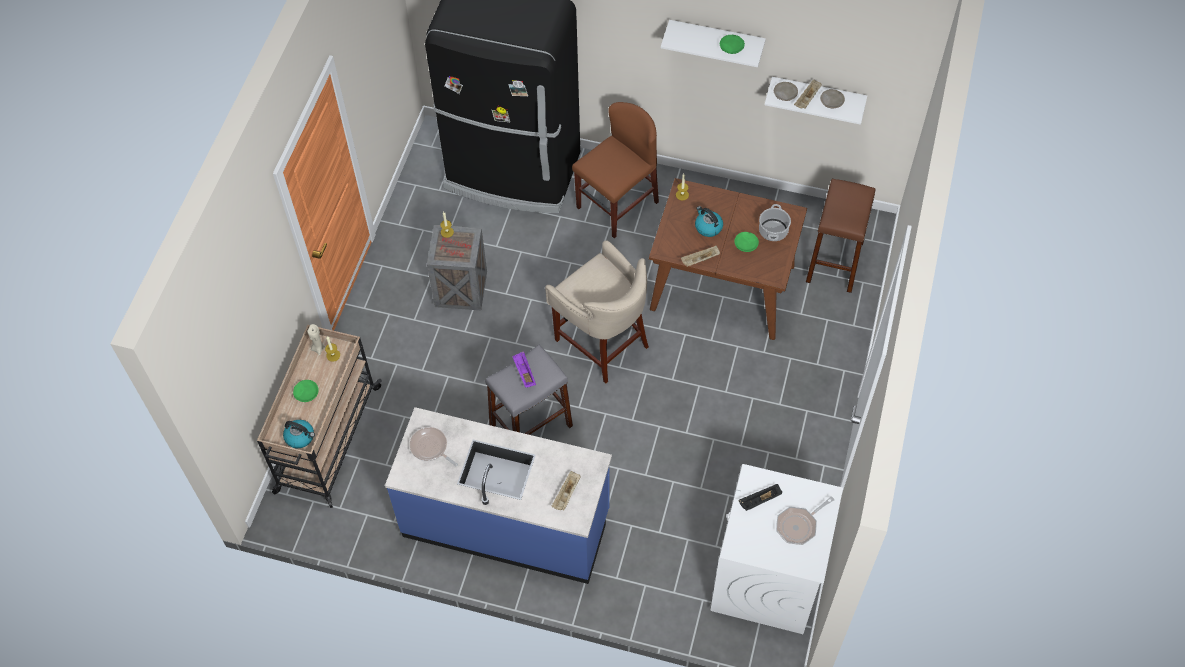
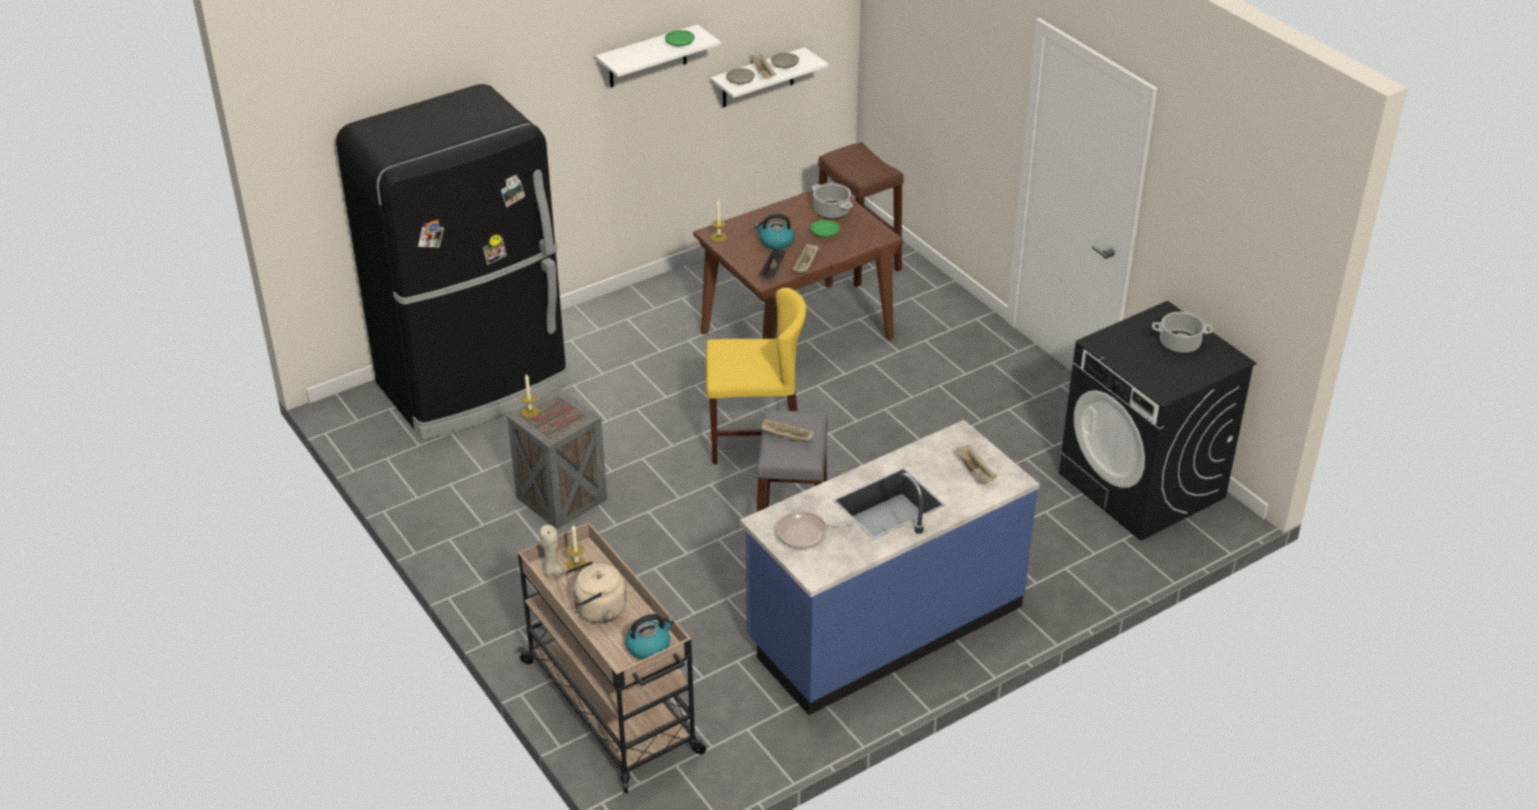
camera: 50 degrees left, 20 degrees down
(306, 393) = (597, 611): green plate -> beige kettle
(524, 373) = (786, 437): purple tray -> beige tray
(602, 341) = (755, 439): beige stool -> yellow chair
(617, 205) = (614, 343): brown chair -> none
(759, 501) = (1128, 351): black tray -> black tray (773, 271)
(767, 578) = (1142, 485): white washing machine -> black washing machine
(799, 525) = (1180, 344): frying pan -> cooking pot

